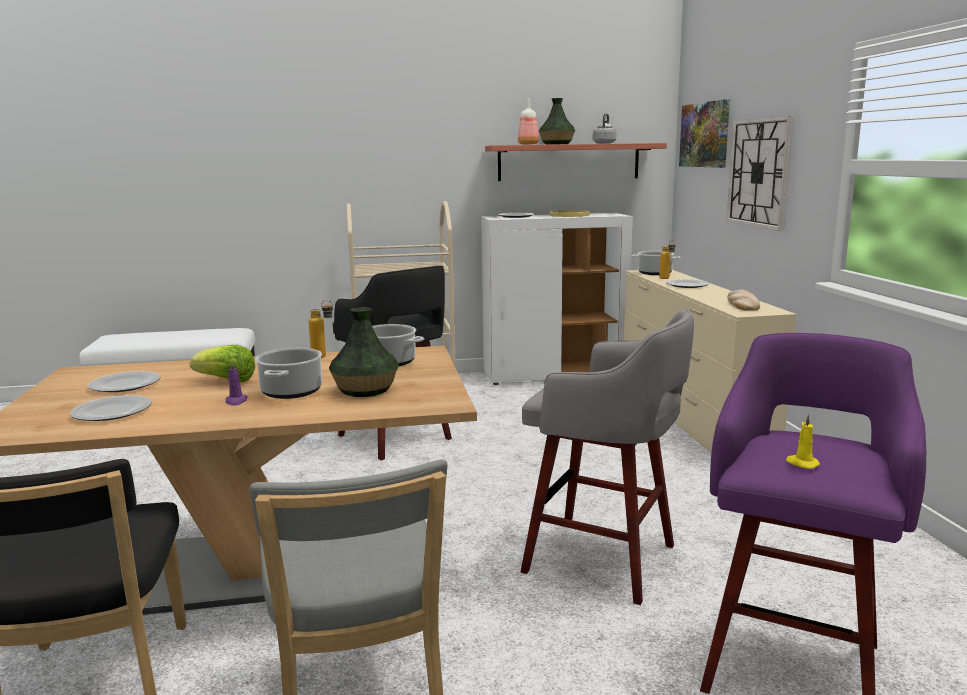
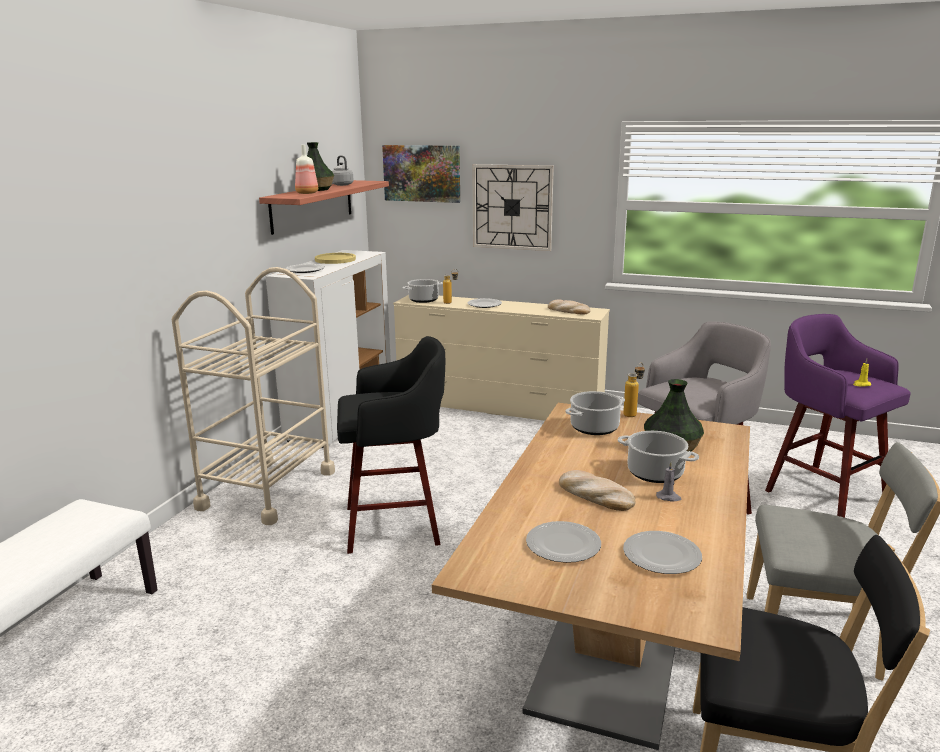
camera: 60 degrees left, 5 degrees up
(226, 381) = (595, 495): lettuce -> bread
(236, 401) = (668, 497): purple candle -> grey candle
(324, 357) = (548, 447): bottle -> bottle (633, 413)

